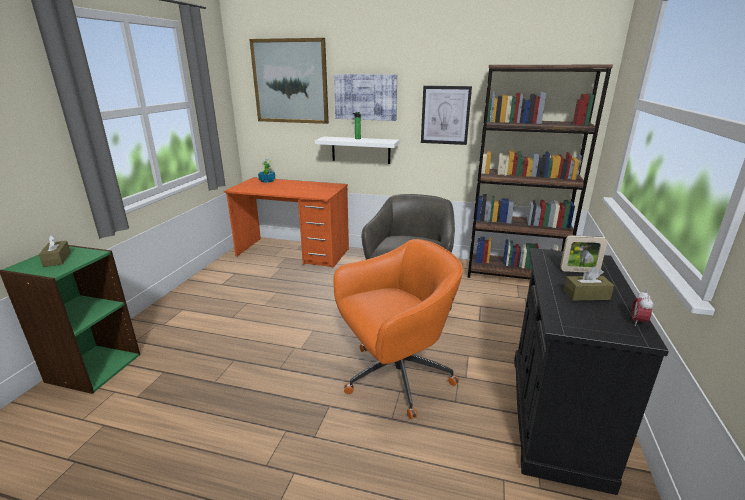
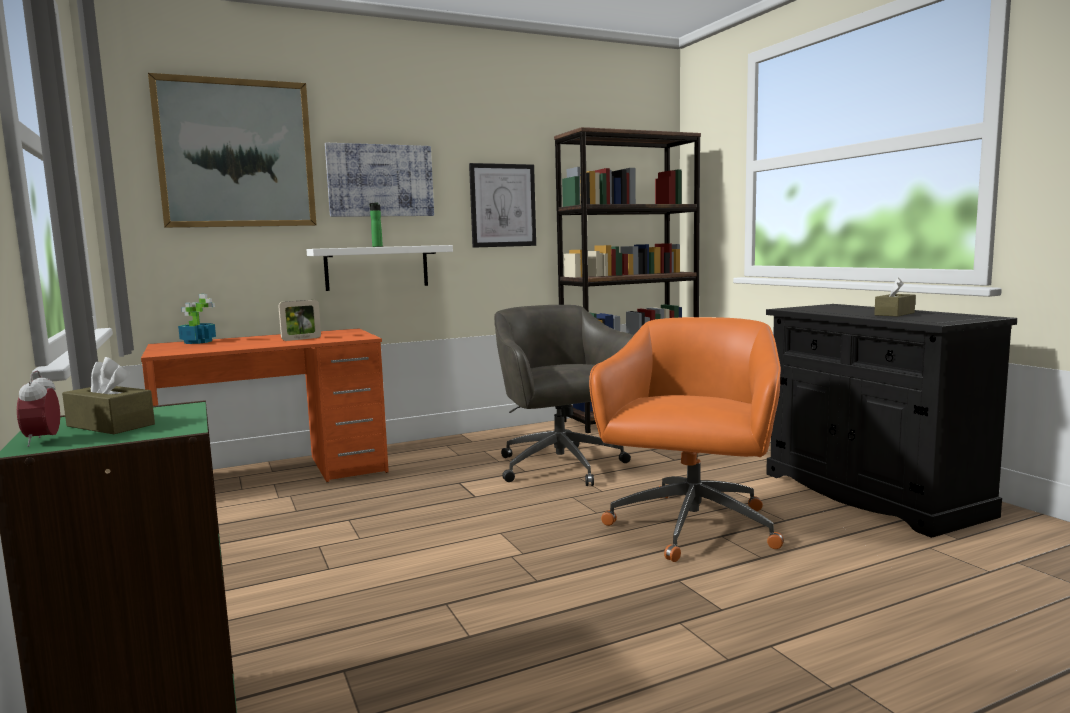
camera: 40 degrees left, 15 degrees down
(579, 271) = (846, 309): picture frame -> picture frame (301, 339)
(637, 322) = (963, 314): alarm clock -> alarm clock (43, 441)

